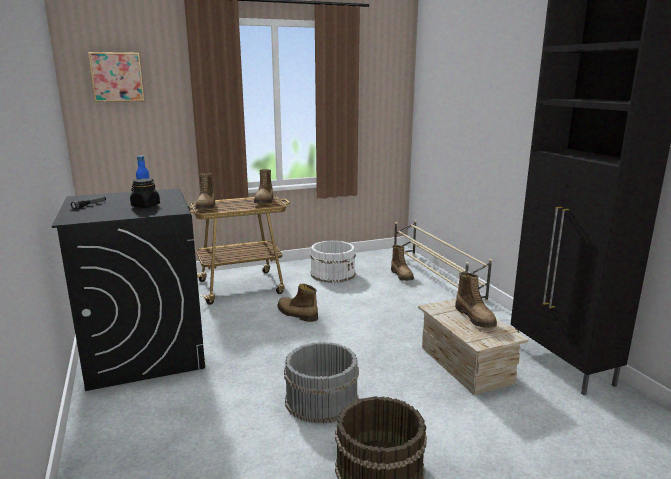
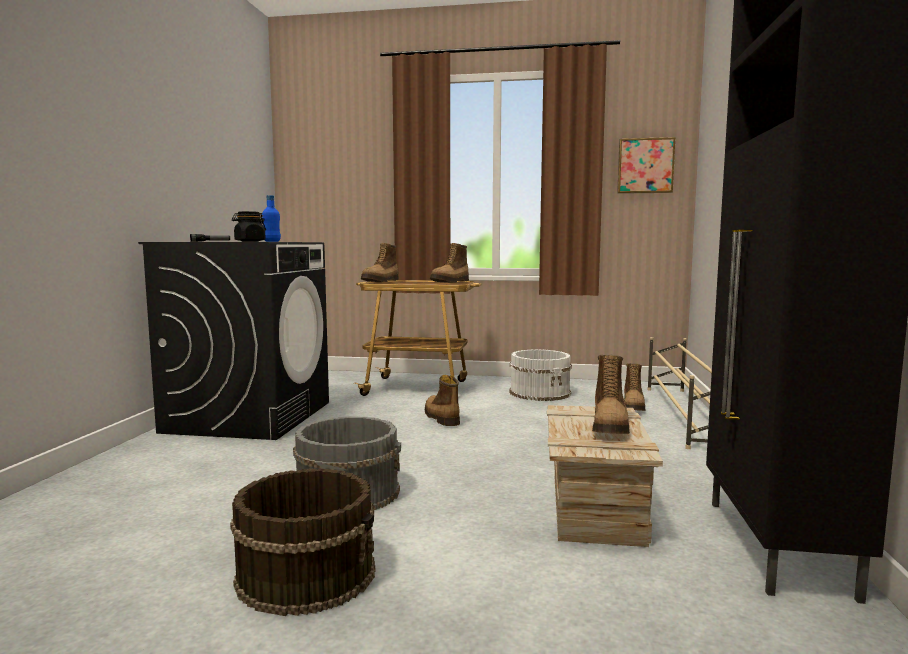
camera: 30 degrees right, 10 degrees down
(117, 77) = (325, 145): picture -> picture (645, 166)

